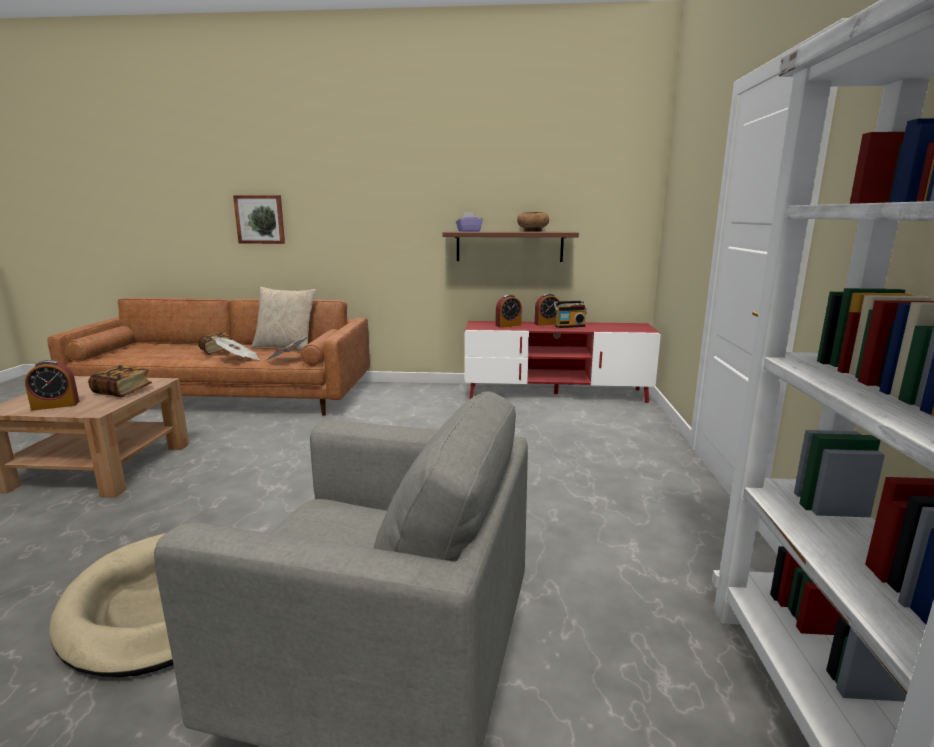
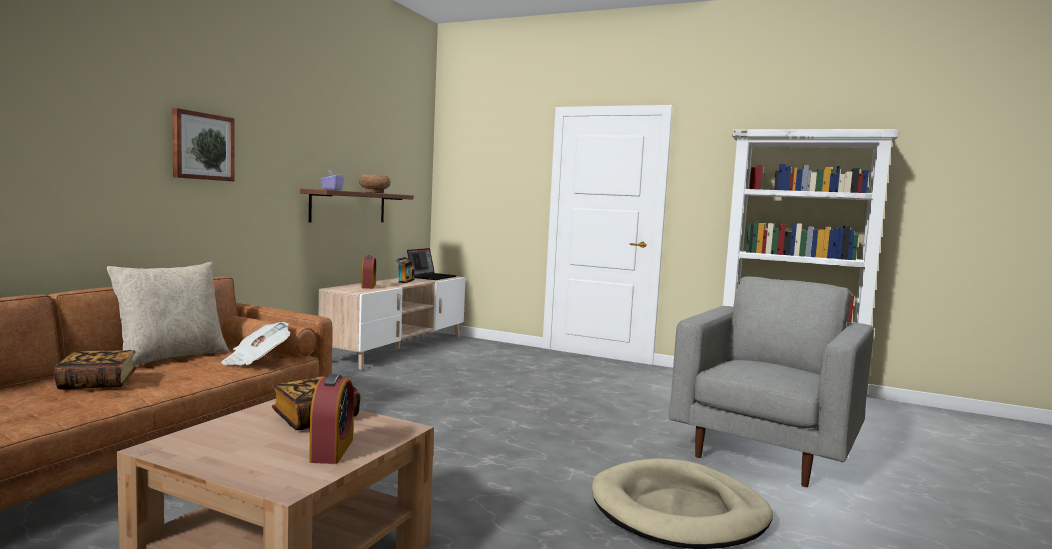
camera: 70 degrees left, 10 degrees down
(238, 359) = (194, 377): newspaper -> none
(260, 219) = (62, 154): picture -> picture (202, 146)
(547, 324) = (384, 282): alarm clock -> none
(556, 394) = (399, 348): red tv stand -> beige tv stand
(622, 326) = (431, 277): none -> laptop

